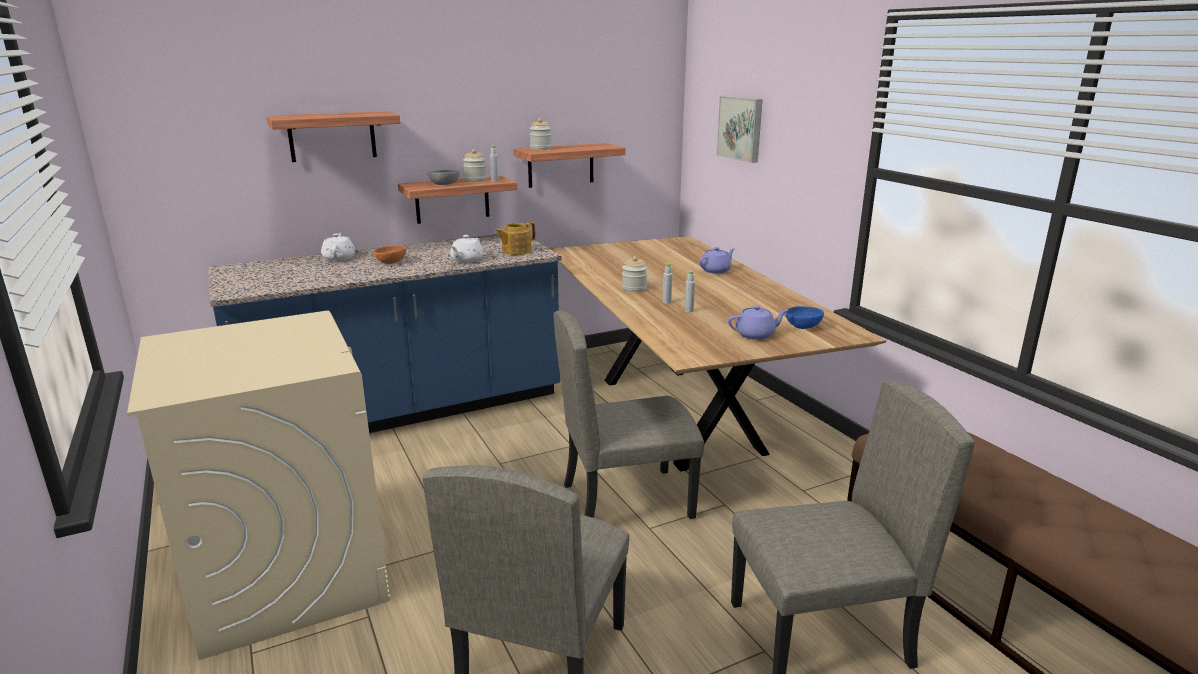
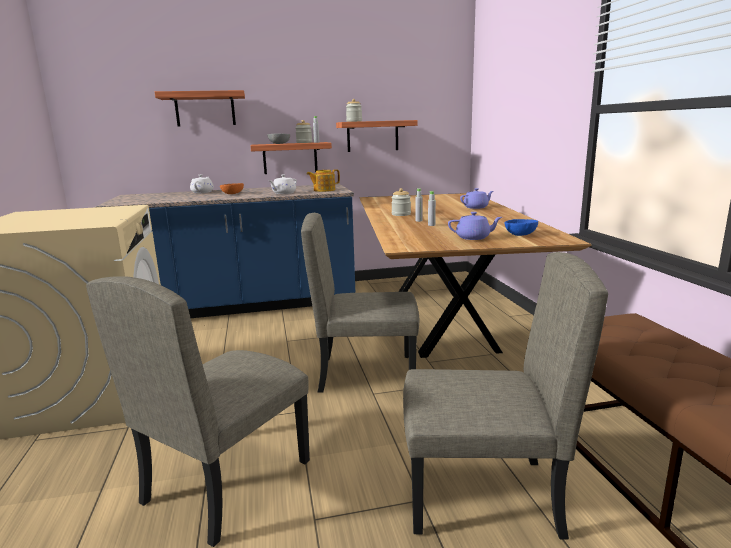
camera: 15 degrees right, 5 degrees down
(741, 128) = (506, 100): picture -> none

